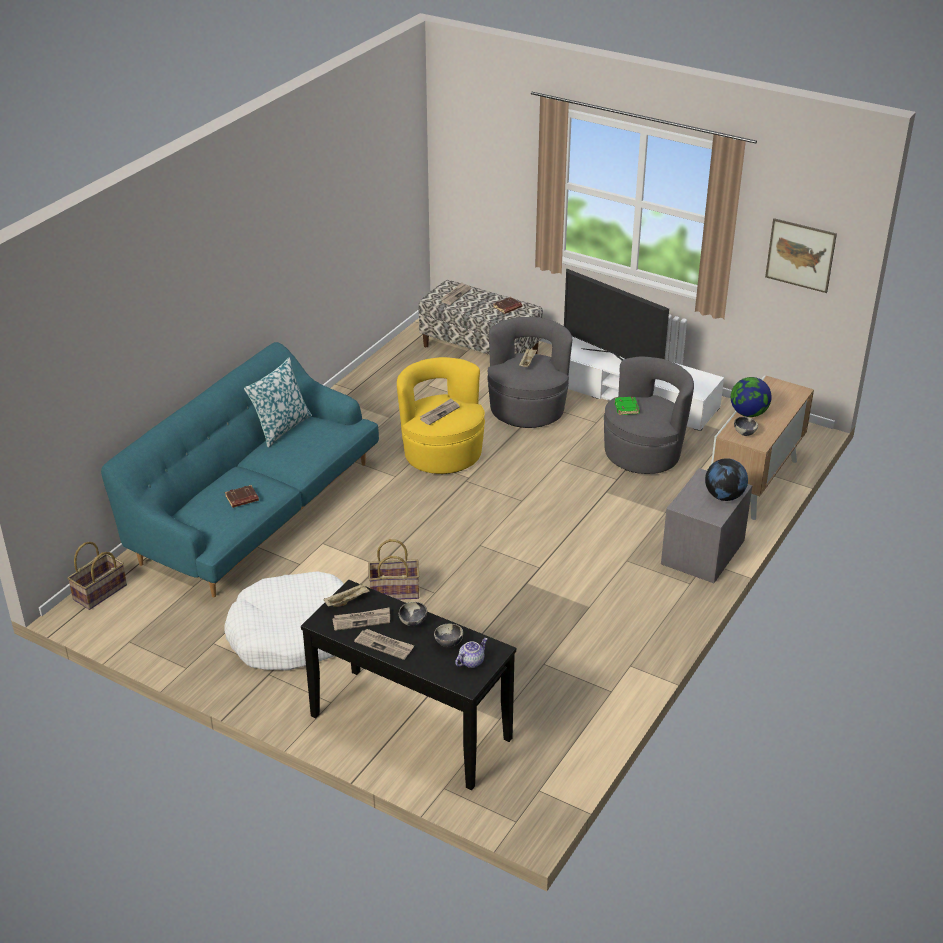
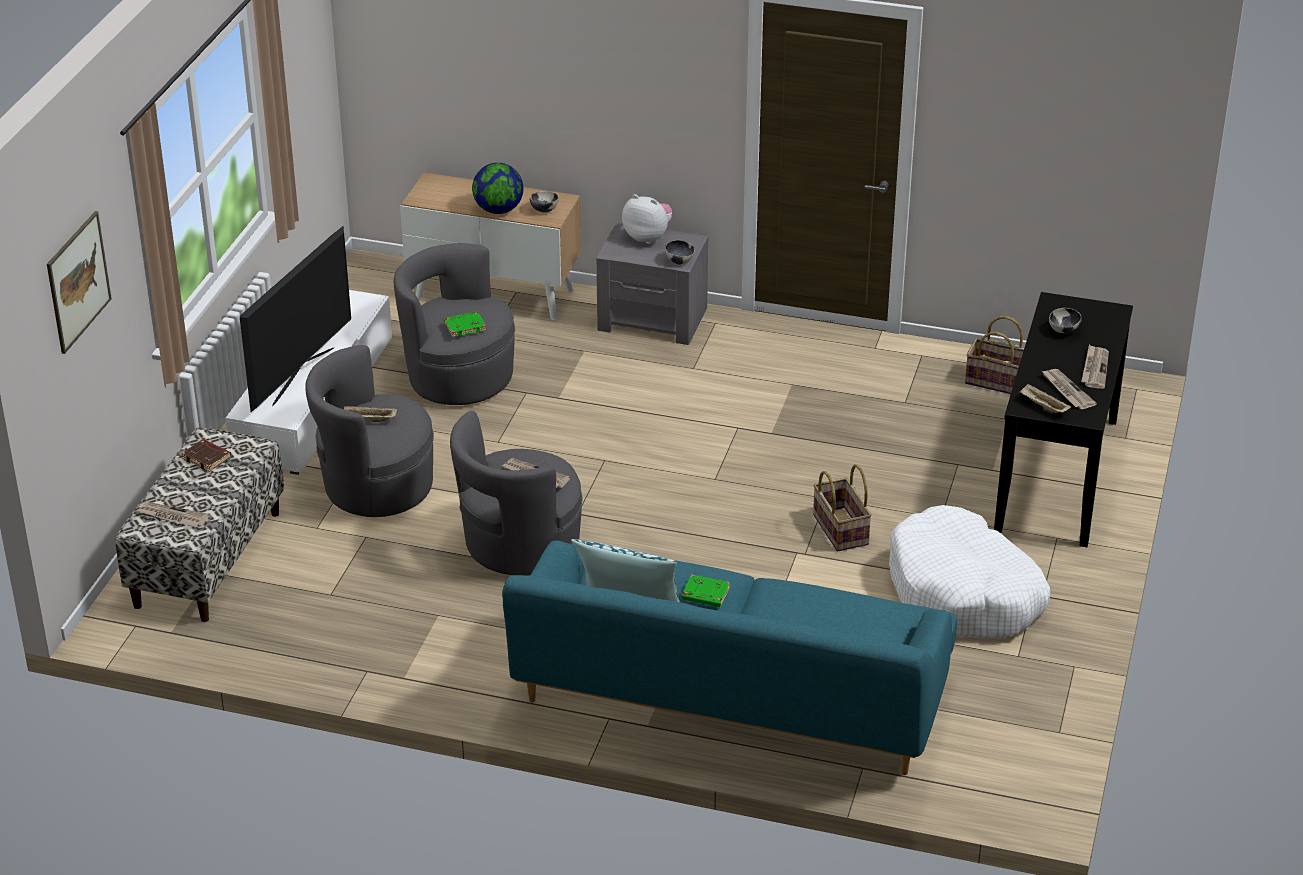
camera: 105 degrees left, 0 degrees up
(100, 593) = (984, 793): basket -> basket (998, 381)
(242, 499) = (823, 606): brown book -> none
(282, 456) = (705, 595): none -> green book
(413, 622) = (1047, 357): bowl -> bowl (679, 261)
(442, 454) = (519, 545): yellow armchair -> grey armchair
(471, 661) = (1080, 313): teapot -> none
(724, 496) = (648, 237): globe -> plush toy
(800, 255) = (304, 73): picture -> picture (78, 281)

